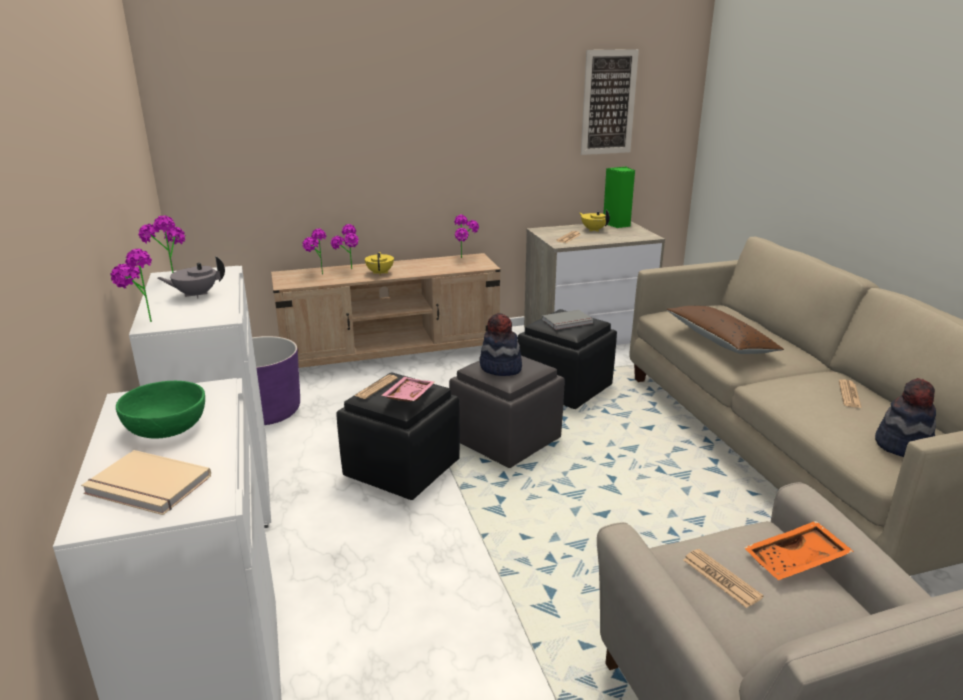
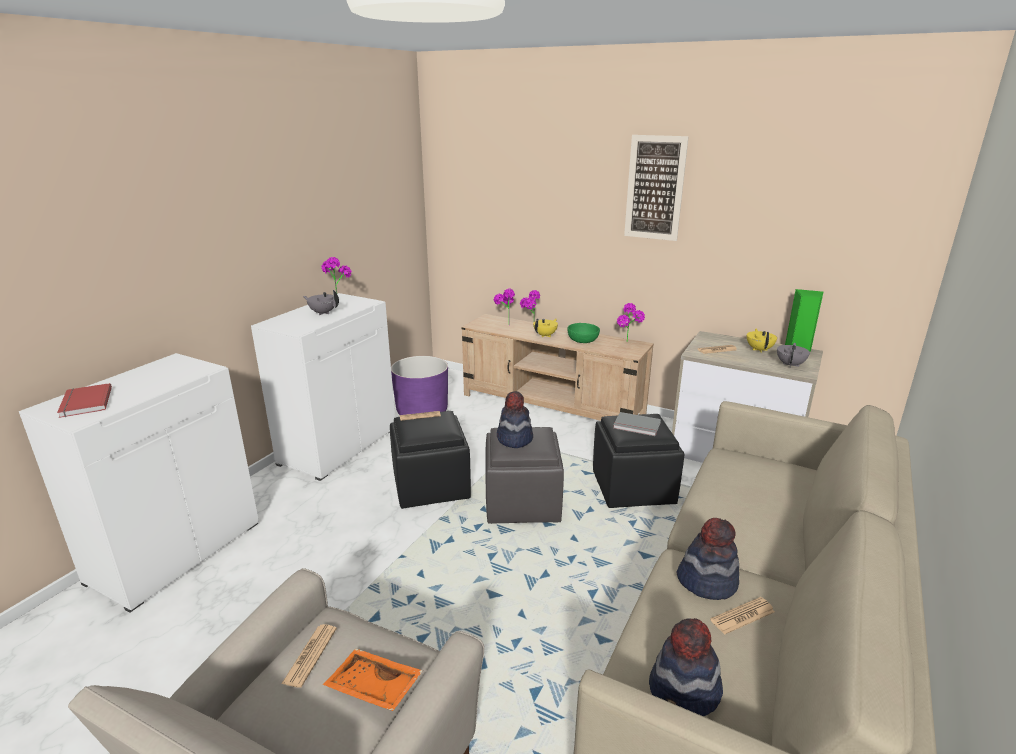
camera: 45 degrees right, 0 degrees up
(140, 323) = (267, 321): potted plant -> none
(146, 487) = (84, 403): beige book -> red book
(167, 426) = (151, 379): green bowl -> green bowl (583, 340)
(408, 396) = (424, 430): pink tray -> none
(608, 102) = (813, 219): picture -> picture (655, 188)
(632, 234) = (790, 365): none -> grey teapot
(720, 341) = (722, 500): brown pillow -> none
(803, 387) = (707, 581): none -> hat

